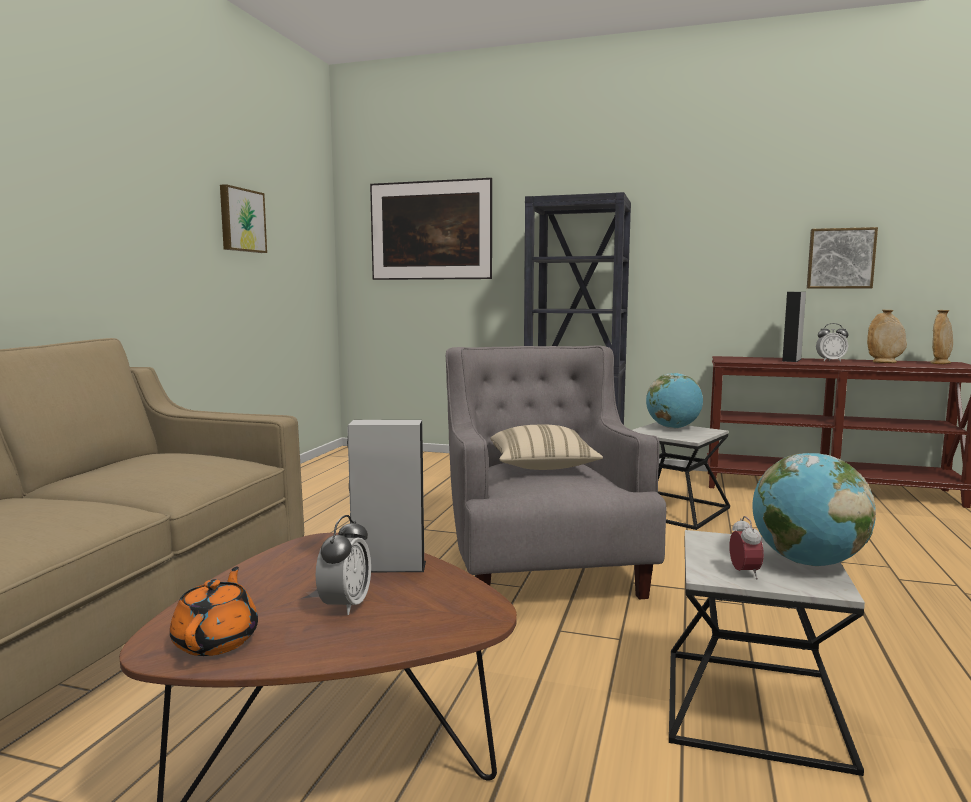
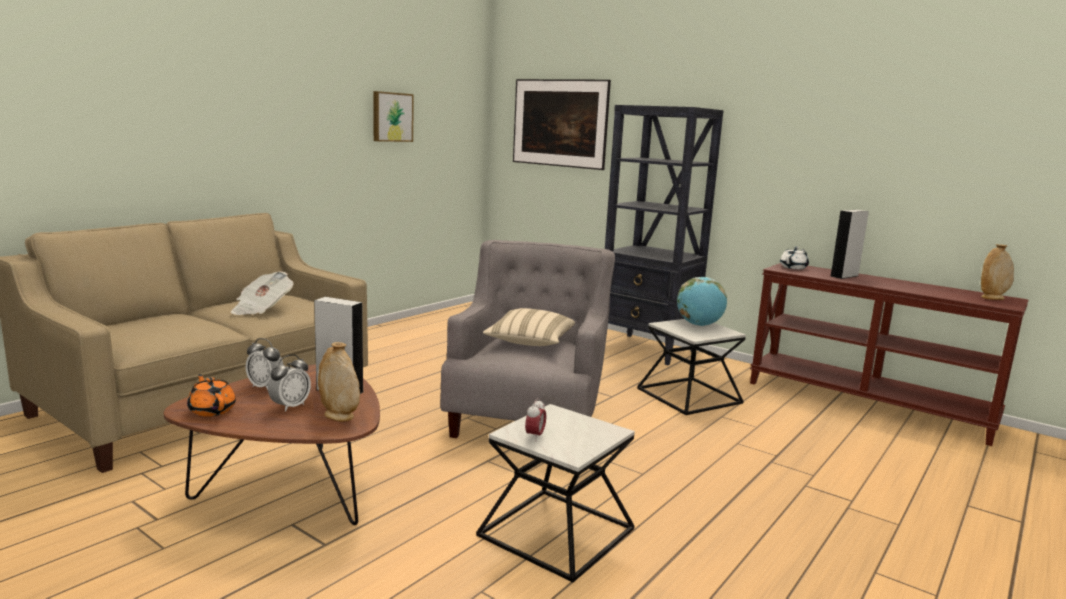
camera: 20 degrees right, 5 degrees up
(156, 473) = (261, 309): none -> newspaper
(217, 640) = (212, 410): orange teapot -> orange teapot turned 60 degrees counterclockwise
(735, 358) = (793, 267): none -> white teapot
(807, 562) = (590, 439): globe -> none
(830, 361) = (882, 281): alarm clock -> alarm clock (265, 387)
(840, 258) = (915, 180): picture -> none
(884, 362) = (934, 290): beige vase -> beige vase (339, 416)

